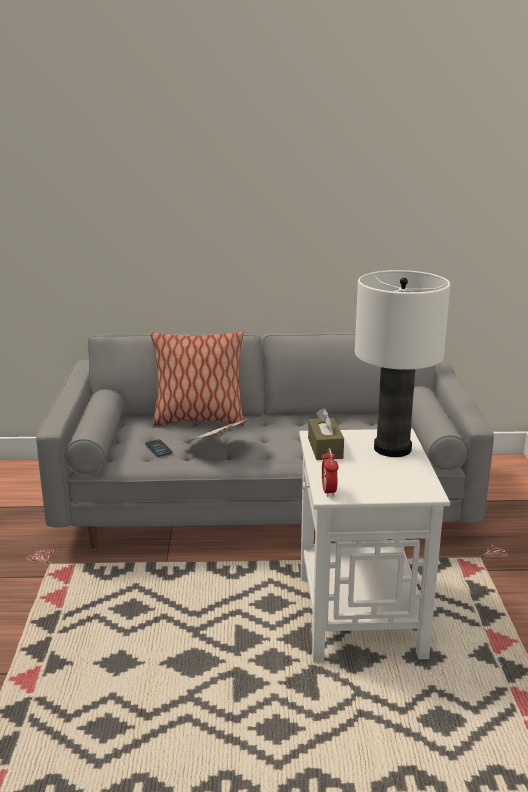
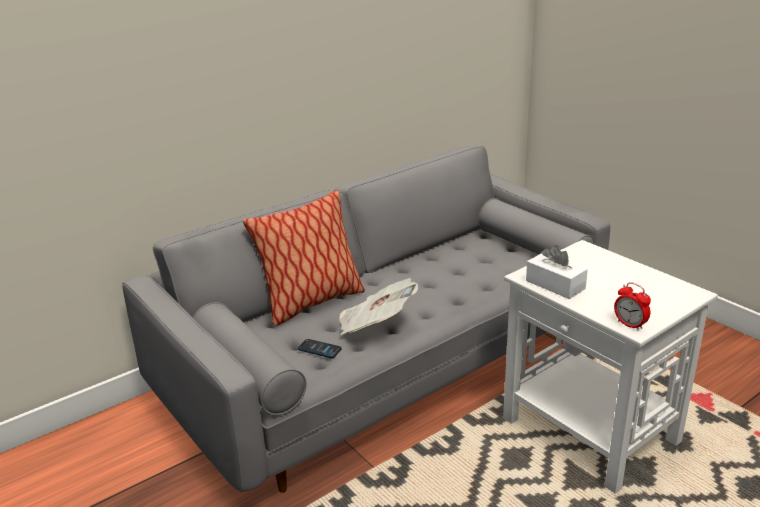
camera: 35 degrees left, 5 degrees up
(325, 448) = (555, 285): brown tissue box -> white tissue box
(393, 449) = (603, 264): white table lamp -> none

